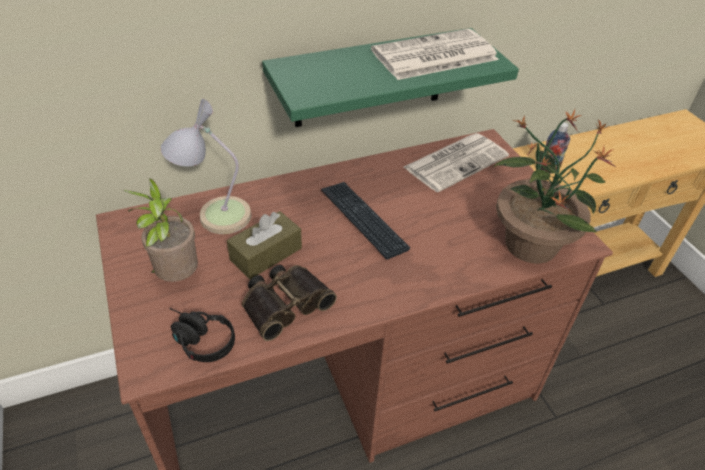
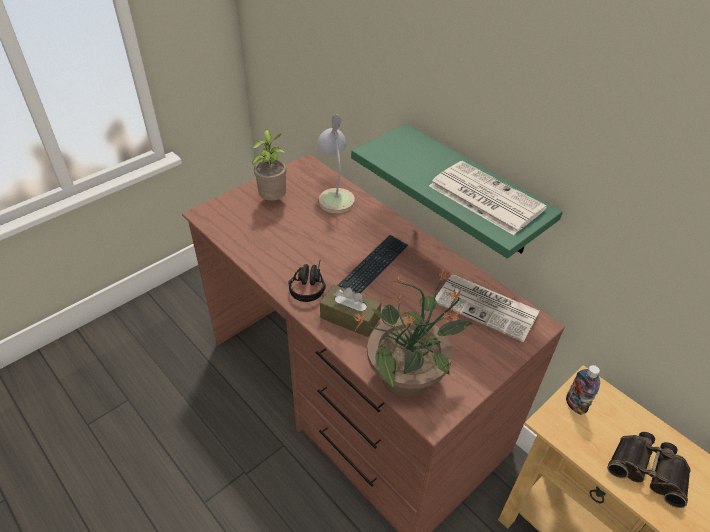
camera: 70 degrees right, 0 degrees up
(197, 340) = (230, 224): black headphones -> black headphones (308, 285)
(266, 254) = (311, 230): brown tissue box -> brown tissue box (350, 318)
(284, 303) = (273, 250): binoculars -> binoculars (649, 469)

